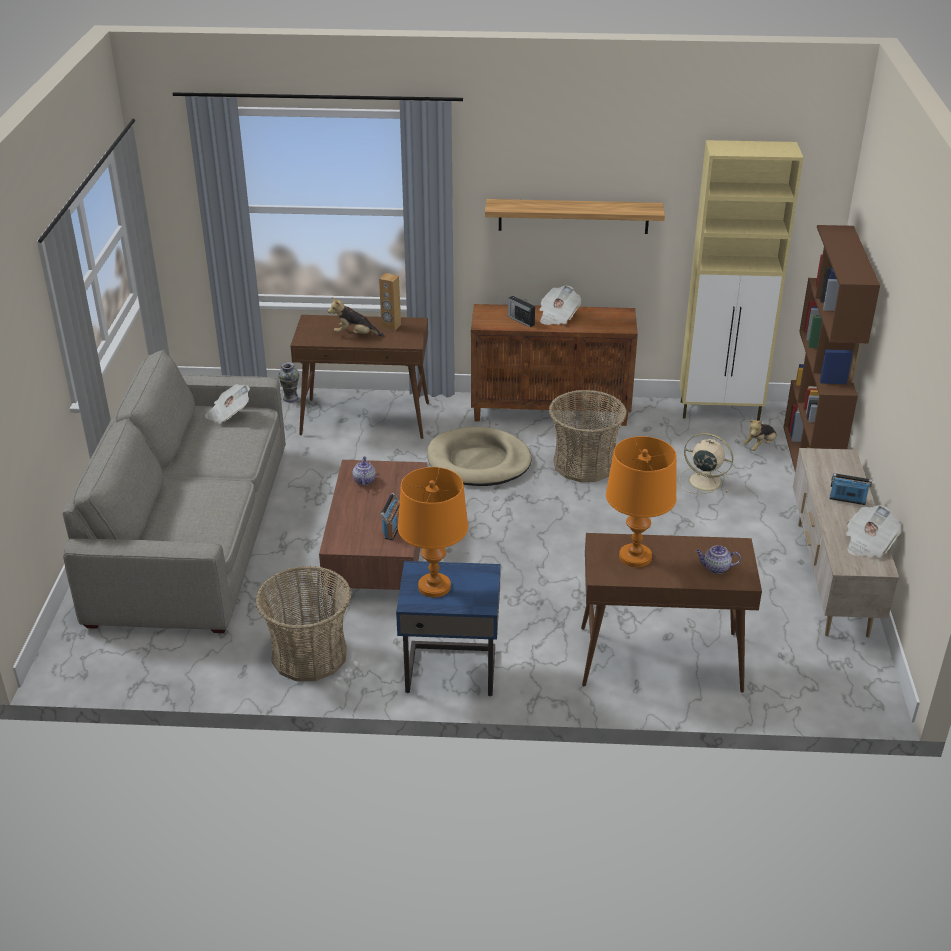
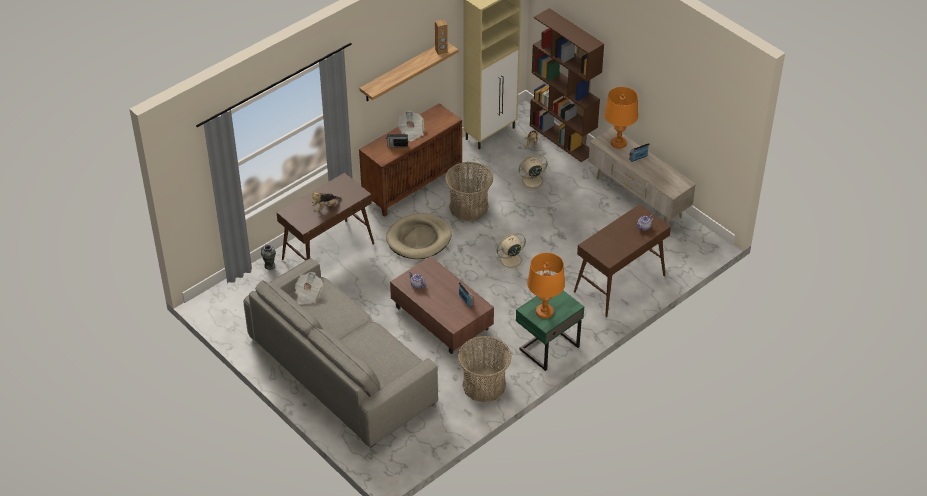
camera: 45 degrees left, 10 degrees up
(391, 326) = (335, 190): brown speaker -> brown speaker (441, 51)
(450, 668) = (547, 348): blue nightstand -> green nightstand
(551, 543) = (509, 260): none -> beige fan
(635, 557) = (610, 243): orange table lamp -> orange table lamp (618, 143)
(868, 544) = (669, 175): newspaper -> none

